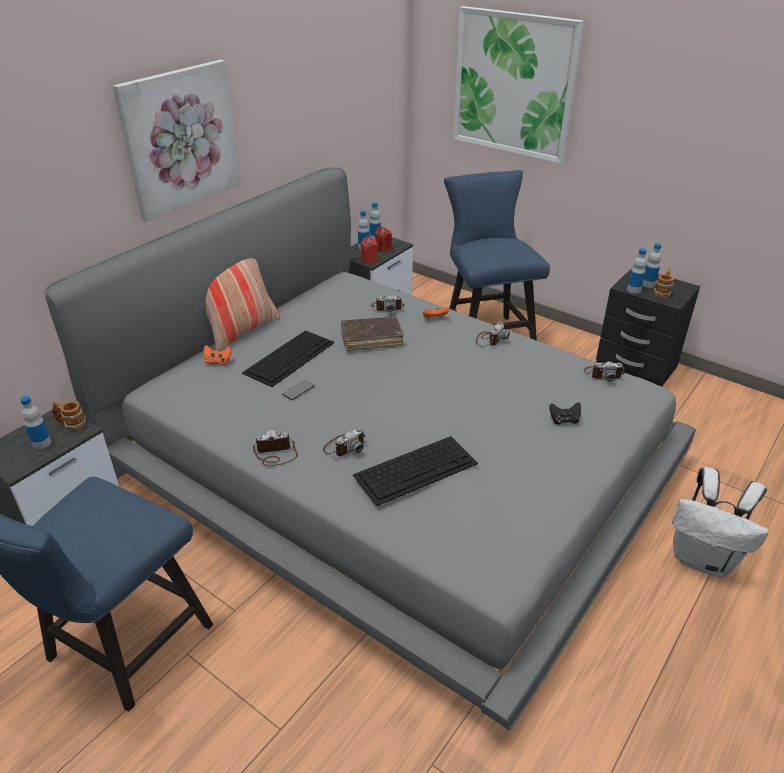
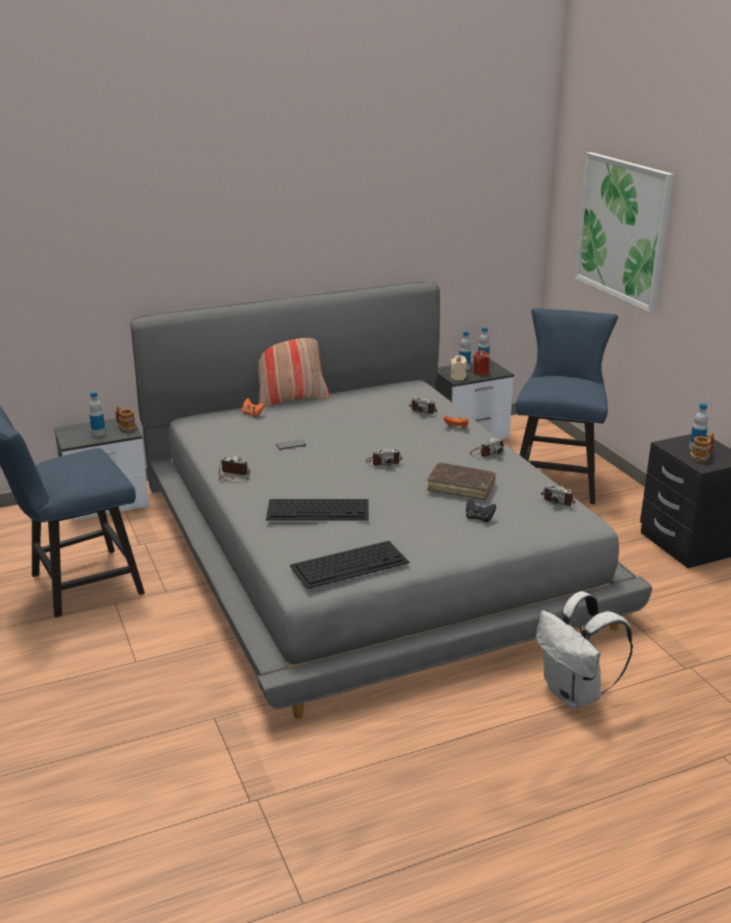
camera: 30 degrees right, 10 degrees down
(180, 139) = (276, 230): picture -> none
(290, 357) = (308, 424): keyboard -> keyboard (350, 563)
(344, 446) = (285, 484): camera -> camera (383, 462)
(369, 259) = (458, 377): red candle -> beige candle
(371, 339) = (385, 428): brown book -> brown book (461, 487)
(633, 290) = (673, 448): bottle -> none

